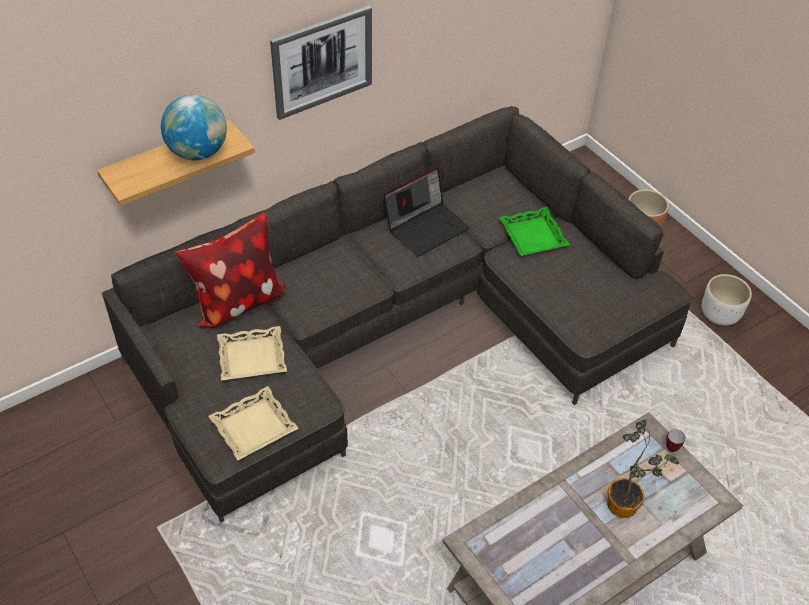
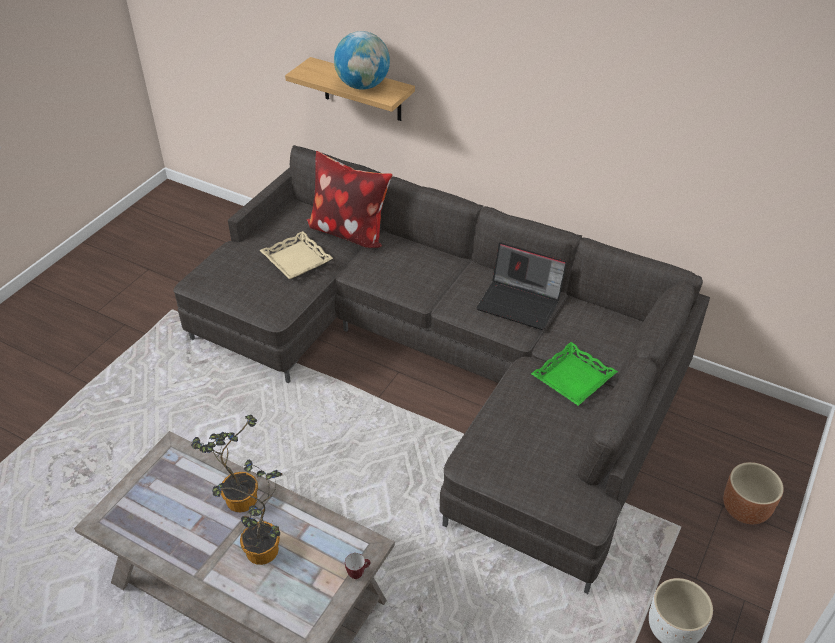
camera: 65 degrees right, 5 degrees down
(253, 426) = (230, 286): beige tray -> none
(322, 62) = (505, 86): picture -> none
(555, 505) = (237, 497): none -> potted plant

